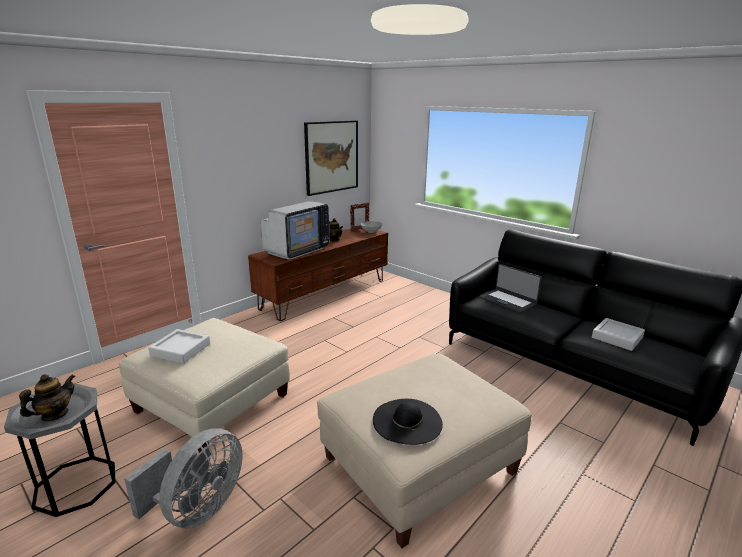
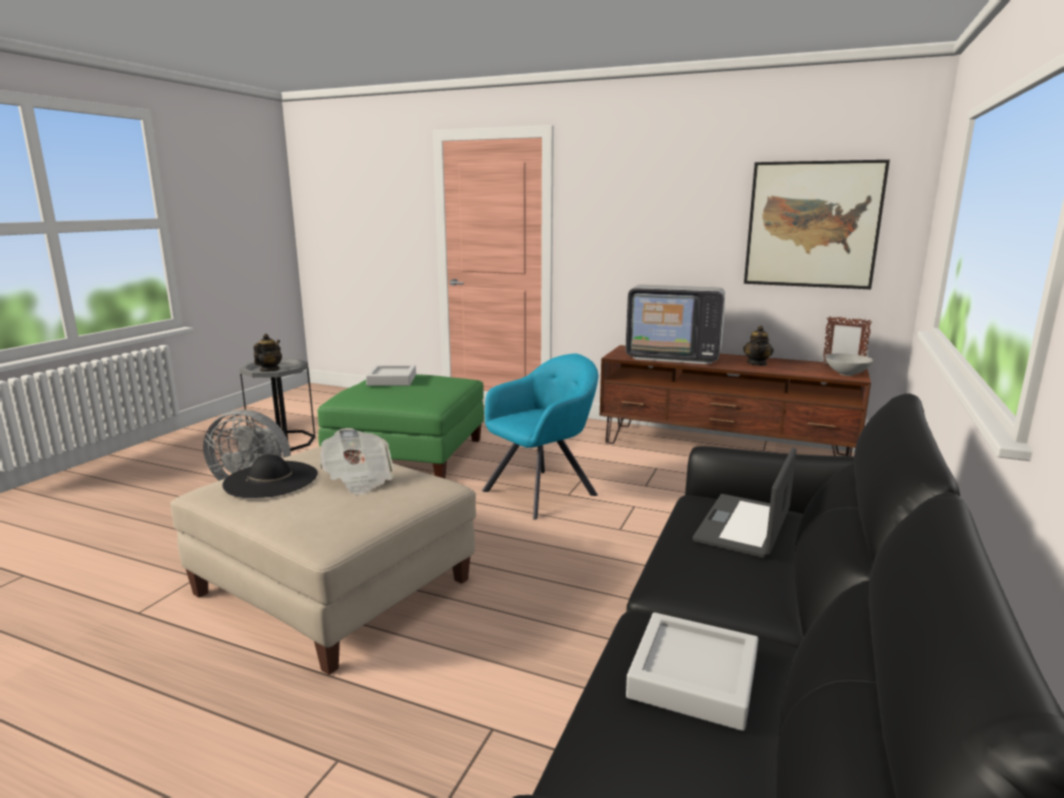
camera: 70 degrees right, 5 degrees down
(54, 414) = (269, 370): teapot -> teapot turned 90 degrees counterclockwise
(212, 403) = (408, 454): beige ottoman -> green ottoman
(335, 358) = (543, 491): none -> turquoise armchair
(421, 384) = (358, 479): none -> newspaper

